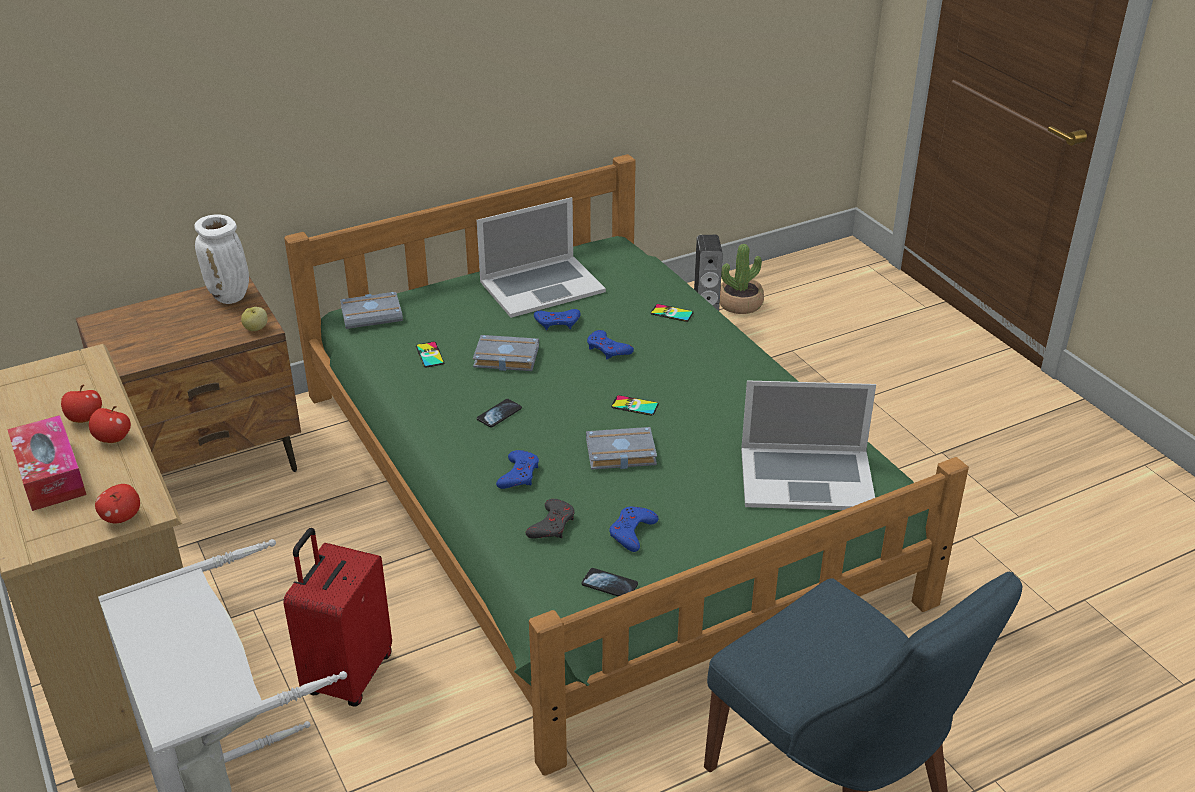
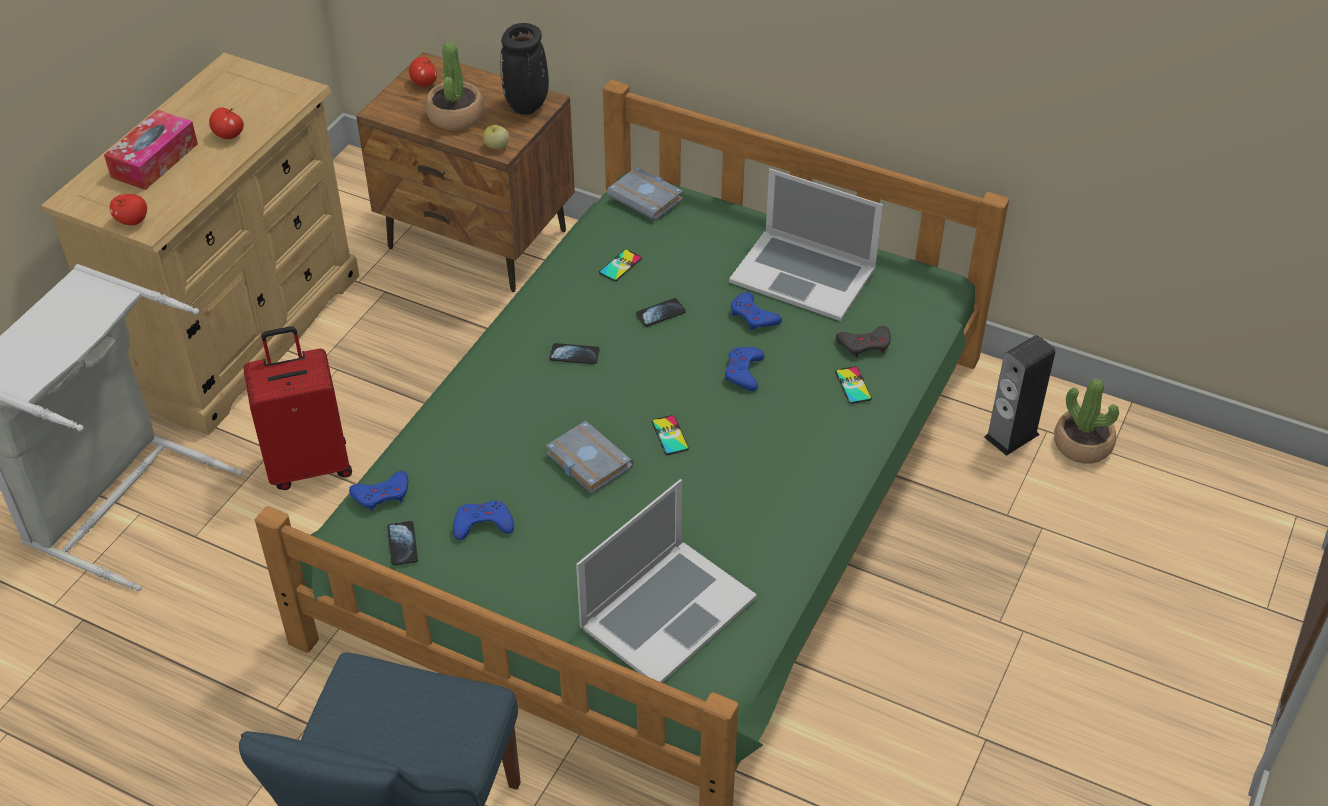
camera: 55 degrees right, 10 degrees up
(113, 439) = (216, 162): apple -> apple (424, 83)
(186, 333) = (455, 116): none -> potted plant
(230, 297) = (527, 107): white vase -> black vase
(504, 358) = (660, 313): grey book -> phone
(519, 474) = (501, 412): blue game controller -> blue game controller (382, 494)
(552, 524) = (451, 468): grey game controller -> grey game controller (865, 345)
(806, 478) = (667, 611): laptop -> laptop turned 105 degrees counterclockwise

